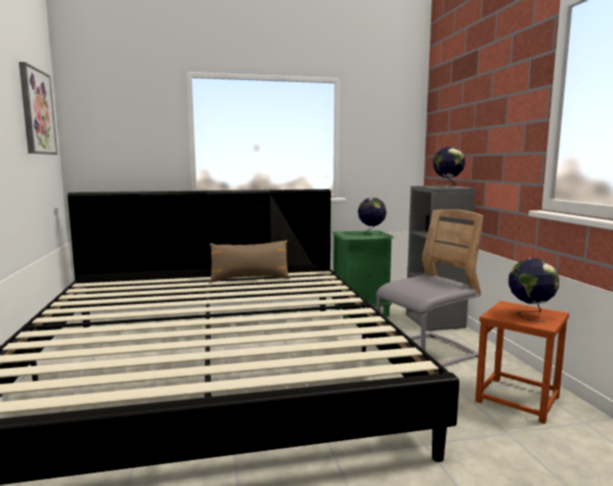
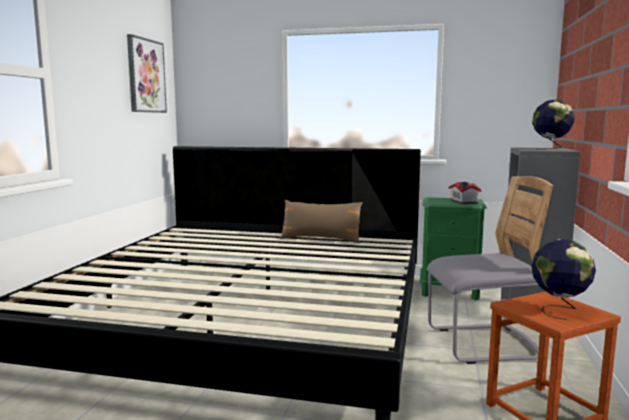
camera: 25 degrees right, 0 degrees up
(371, 233) = (463, 202): globe -> toy house

